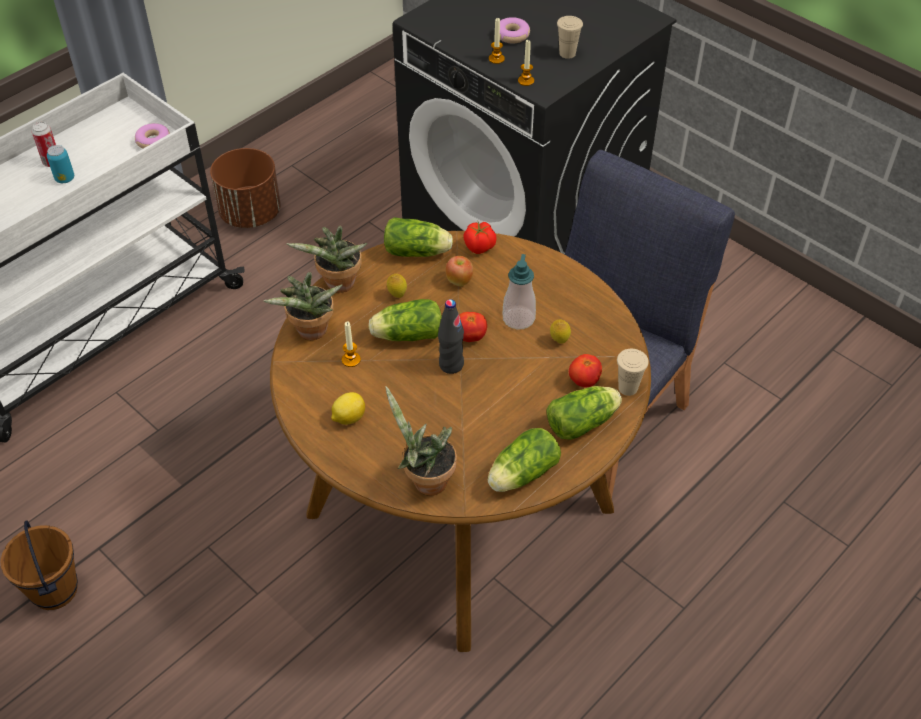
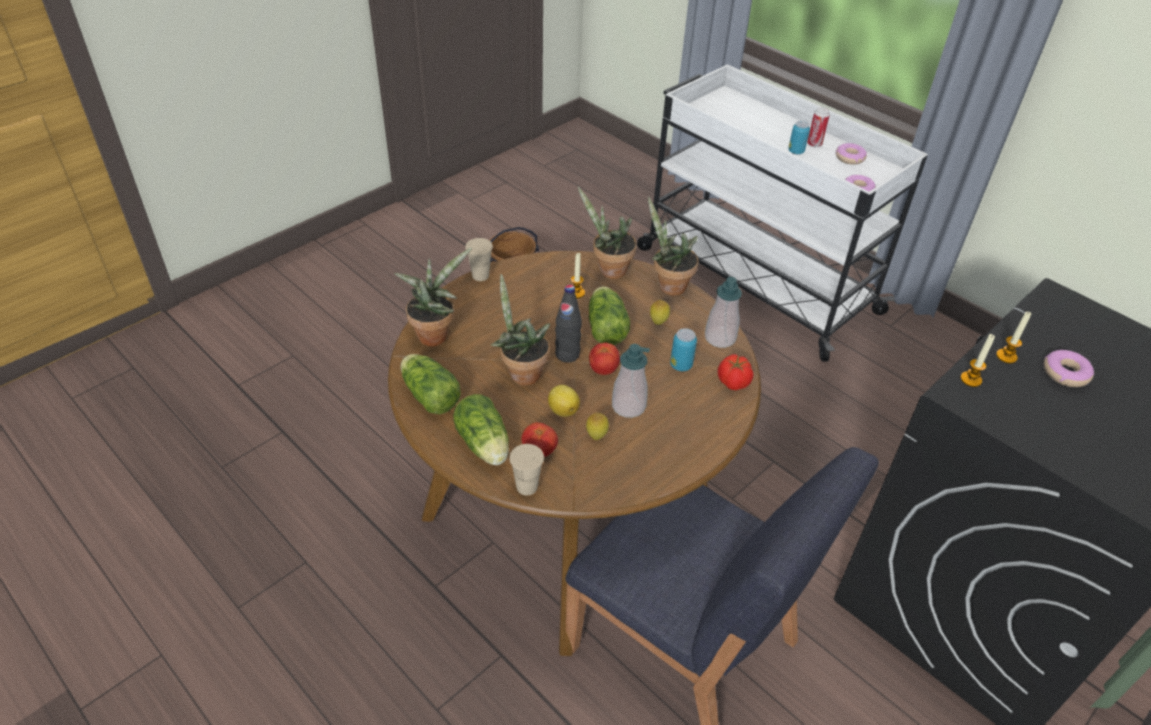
camera: 90 degrees right, 5 degrees down
(87, 139) = (850, 158): none -> donut
(250, 214) = (923, 365): brown planter -> none
(348, 418) = (510, 291): lemon -> lemon (563, 410)
(419, 252) = (720, 338): lettuce -> soap dispenser
(459, 281) = (681, 365): apple -> can
(481, 400) = (521, 373): none -> potted plant
(567, 53) = (1048, 424): beige cup -> beige cup (480, 275)

